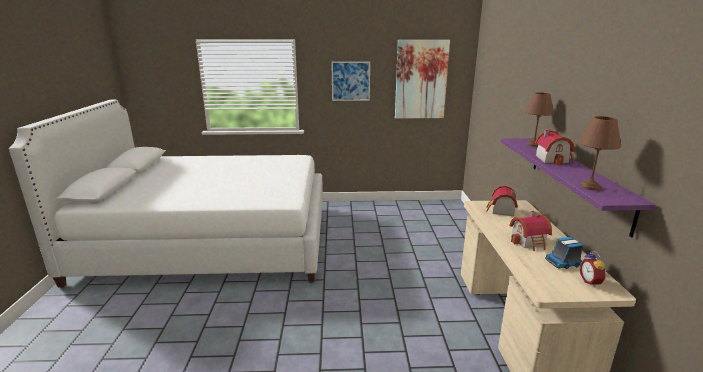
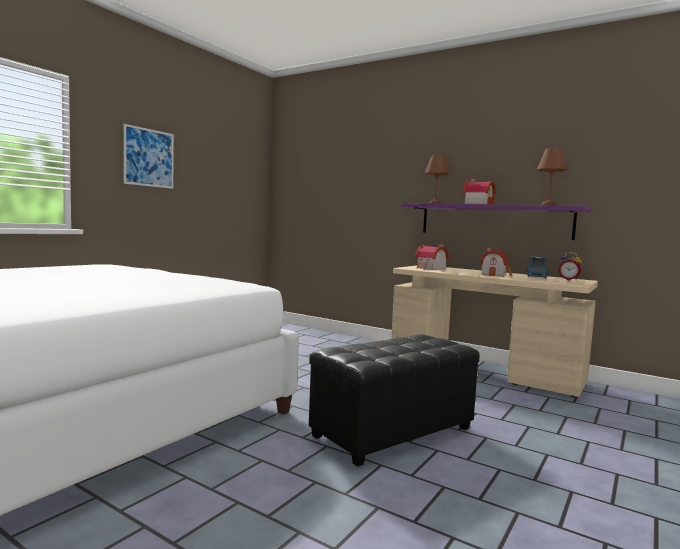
camera: 55 degrees left, 15 degrees down
(326, 327) = (392, 432): none -> black ottoman
(421, 80) = (226, 168): picture -> none

